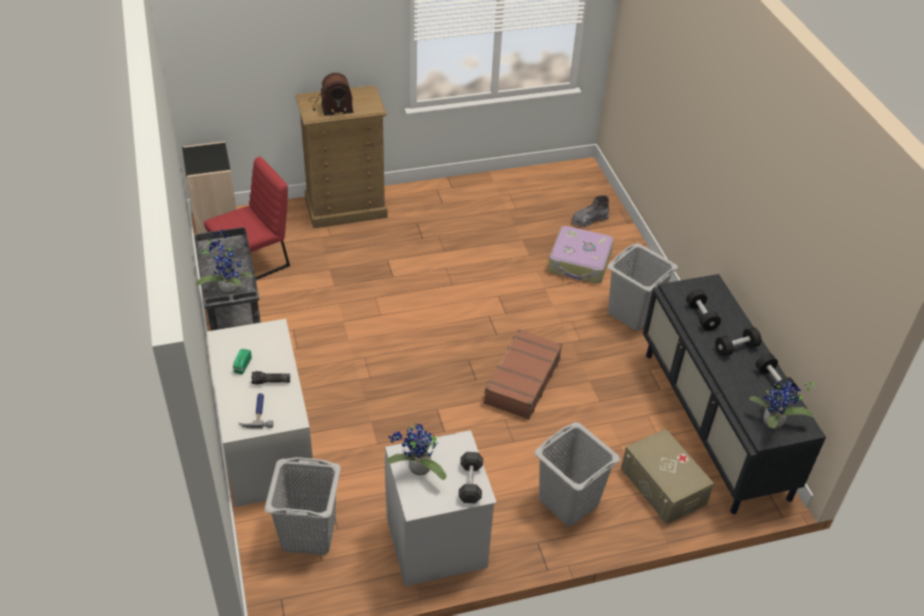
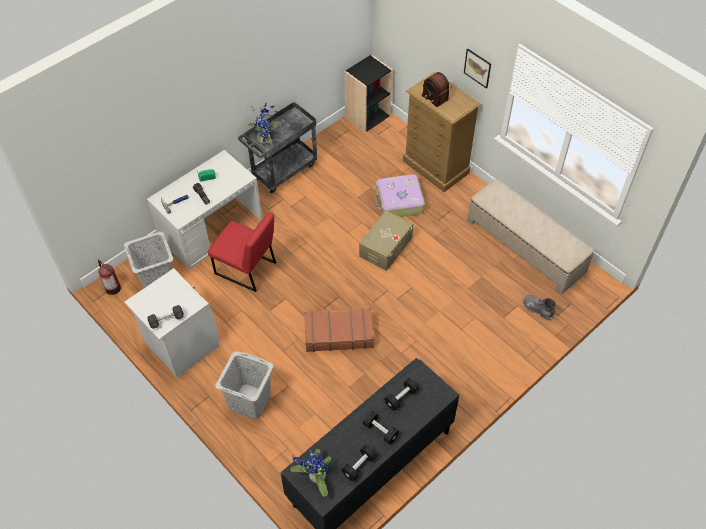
camera: 65 degrees right, 10 degrees up
(253, 262) = (349, 149): red chair -> red chair (246, 269)
(279, 594) = (112, 287): none -> fire extinguisher
(358, 44) = (477, 68): none -> picture
(417, 469) = (164, 290): potted plant -> none
(506, 193) = (526, 246): none -> beige bench
(580, 262) = (483, 322): suitcase -> suitcase (399, 202)
(632, 313) = (452, 376): grey laundry basket -> none
(663, 486) = (293, 453): beige storage box -> beige storage box (385, 247)

